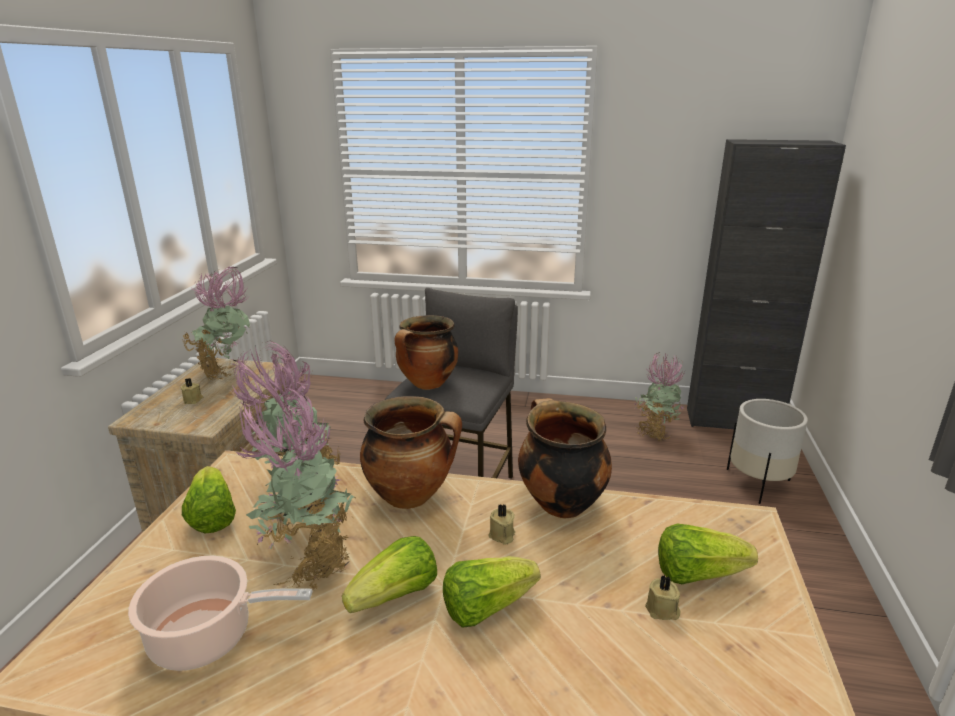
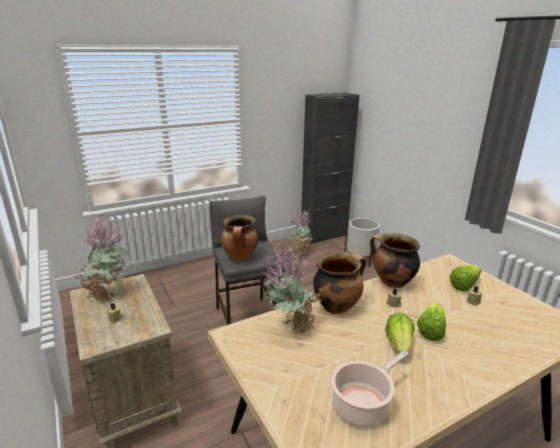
camera: 40 degrees left, 0 degrees up
(212, 516) = (266, 362): lettuce -> none
(310, 565) = (349, 354): potted plant -> none

